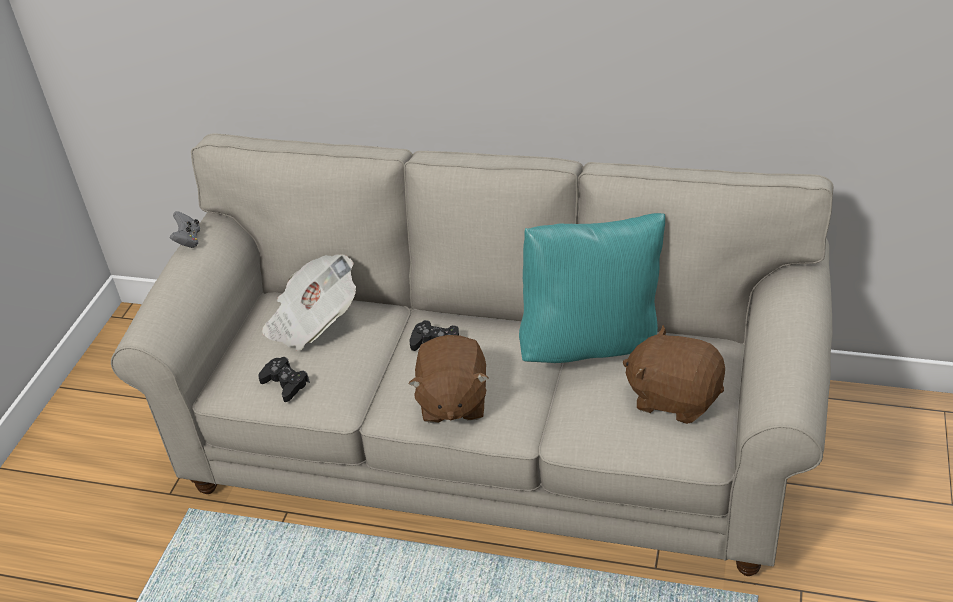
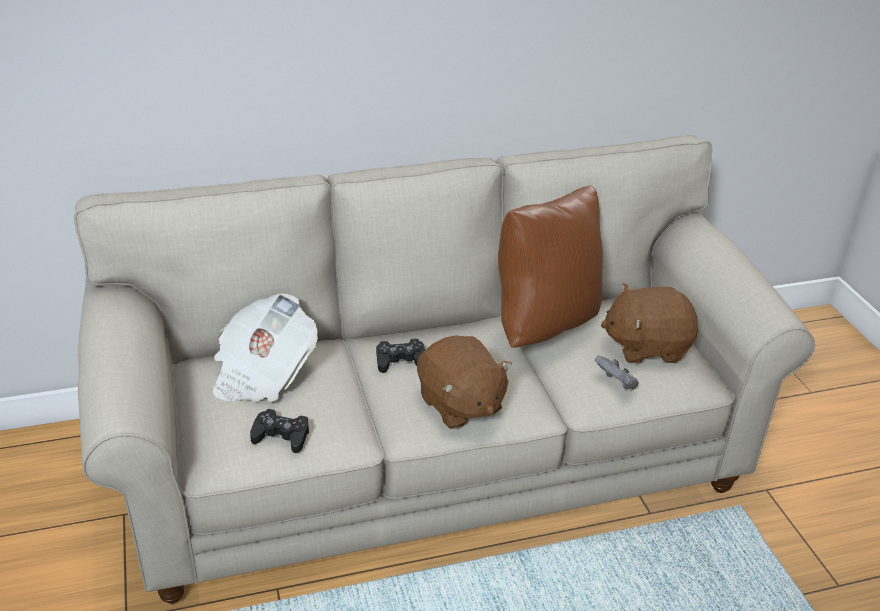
camera: 35 degrees left, 5 degrees down
(188, 240) = (99, 315): grey game controller -> grey game controller (616, 383)
(592, 344) = (544, 324): turquoise pillow -> brown pillow

